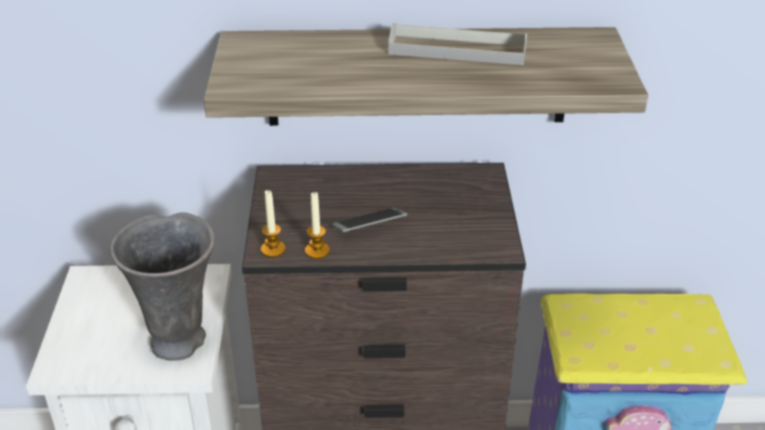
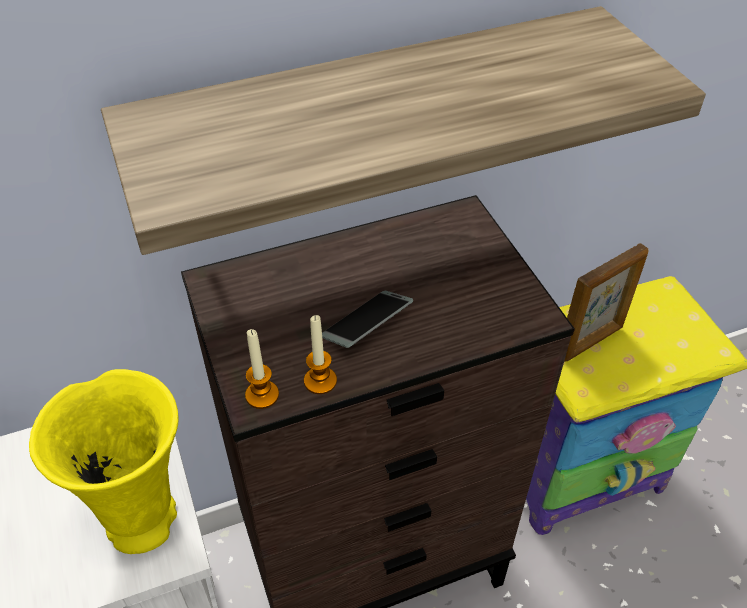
camera: 20 degrees left, 10 degrees up
(181, 341) = (145, 519): grey vase -> yellow vase
(457, 49) = (440, 74): grey tray -> none
(602, 325) = (591, 341): none -> picture frame

